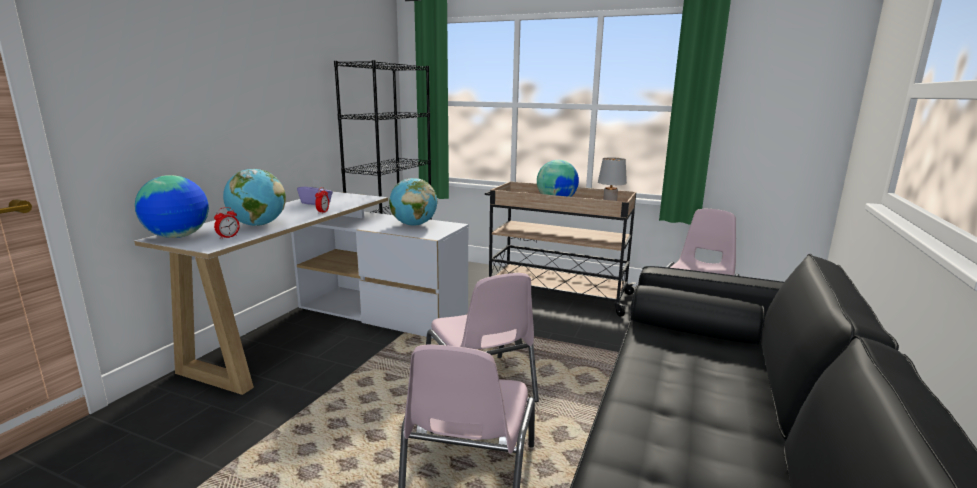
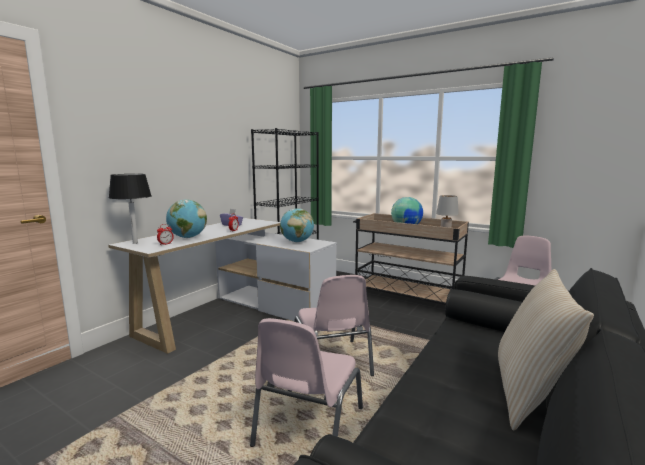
camera: 10 degrees right, 5 degrees down
(178, 237) = (135, 243): globe -> black table lamp
(755, 414) = (529, 394): none -> beige pillow

